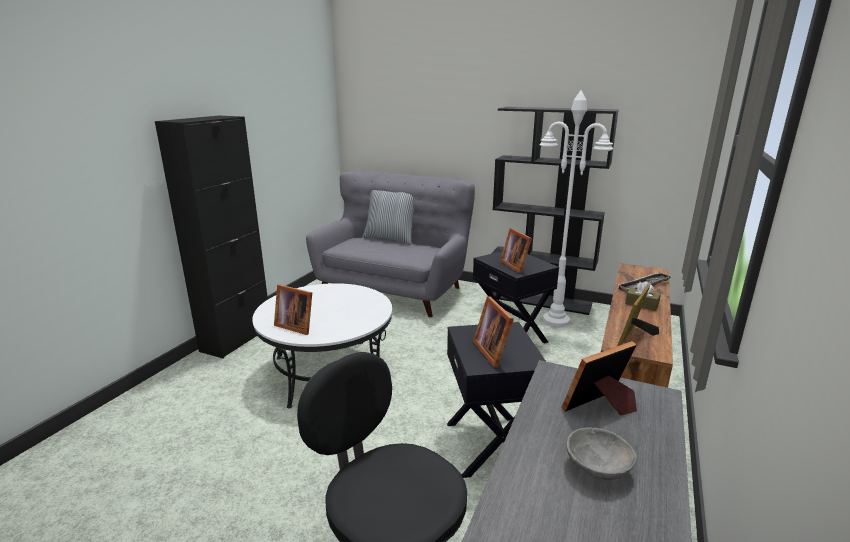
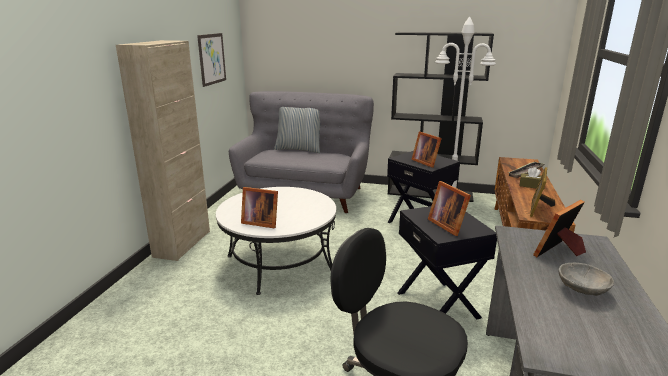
camera: 10 degrees left, 0 degrees up
(237, 339) = (182, 244): black cabinet -> beige cabinet
(292, 135) = (212, 59): none -> picture

